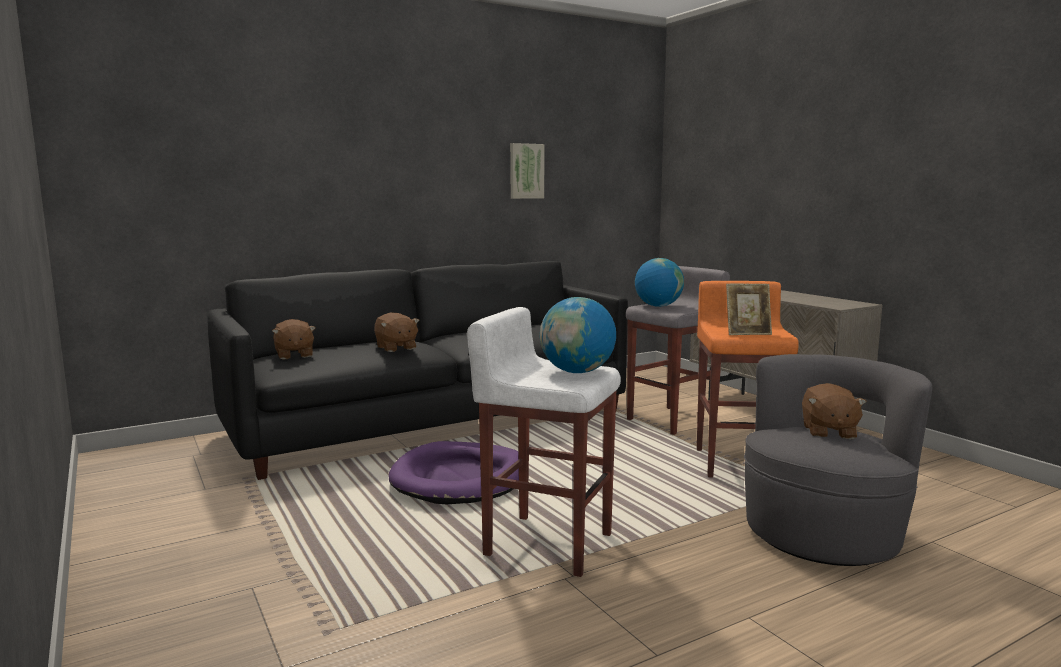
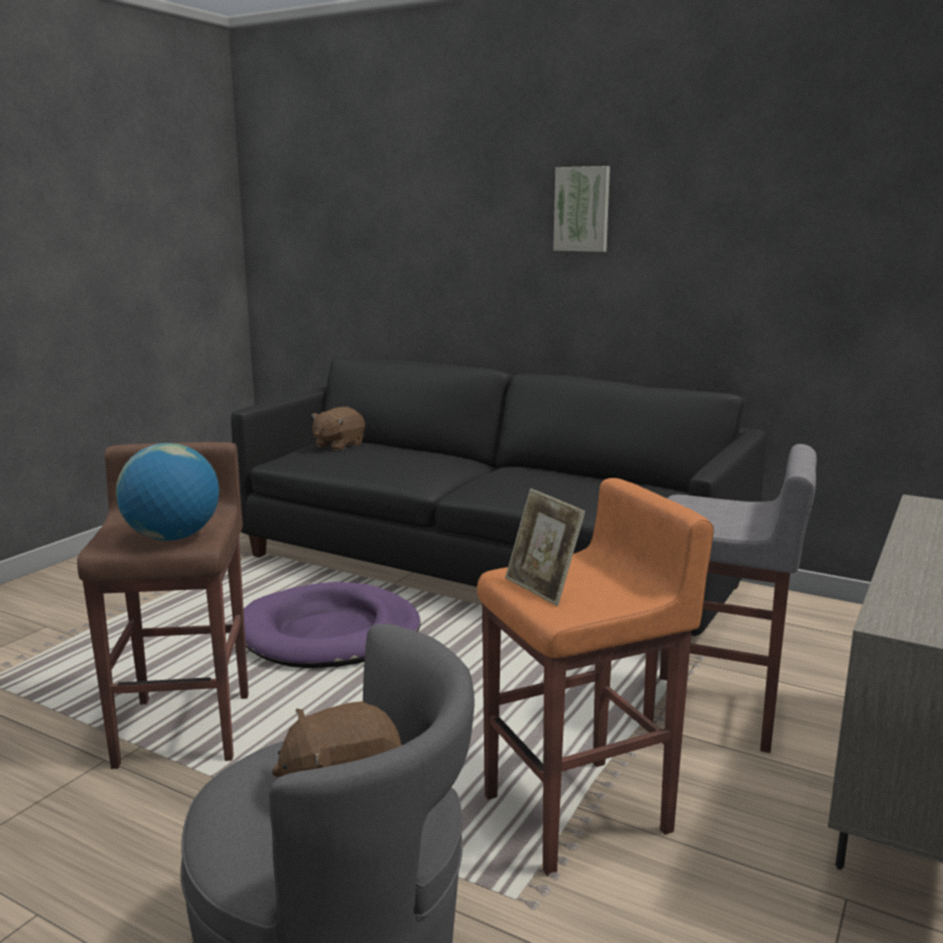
camera: 60 degrees right, 5 degrees up
(396, 348) = (398, 464): brown plush toy -> none
(526, 171) = (737, 242): picture -> picture (582, 209)
(547, 543) = (187, 727): white stool -> brown stool
(658, 306) = (705, 507): globe -> none

